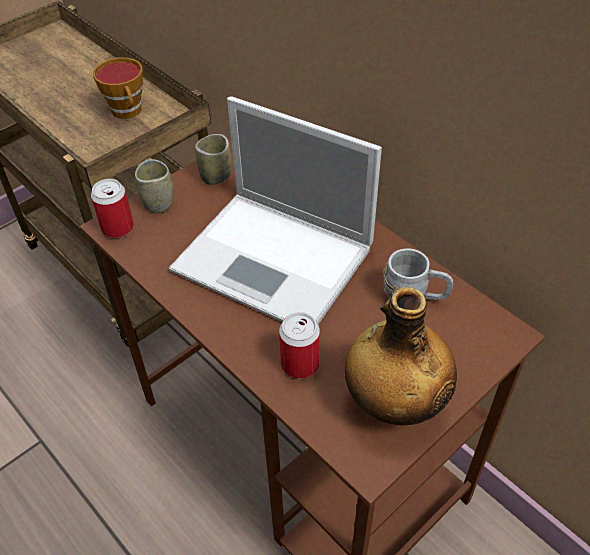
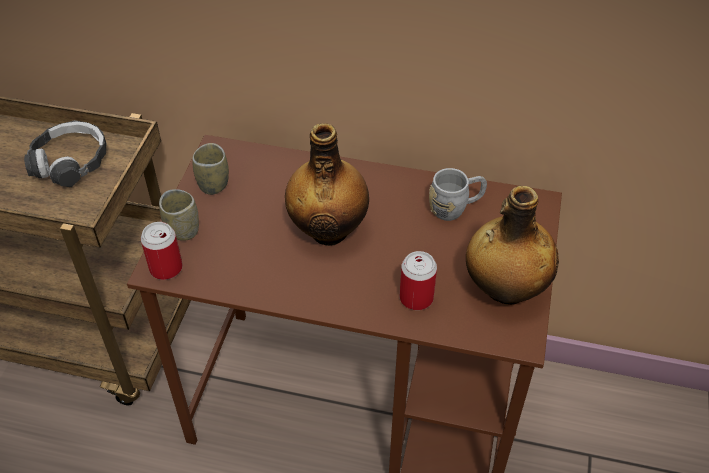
camera: 35 degrees left, 0 degrees up
(128, 111) = (70, 161): cup -> headphones
(276, 260) = (329, 230): laptop -> bottle

